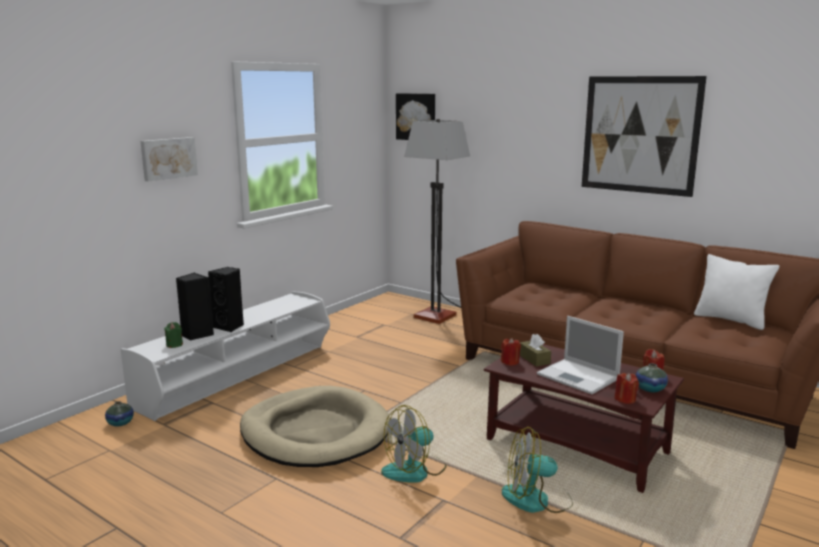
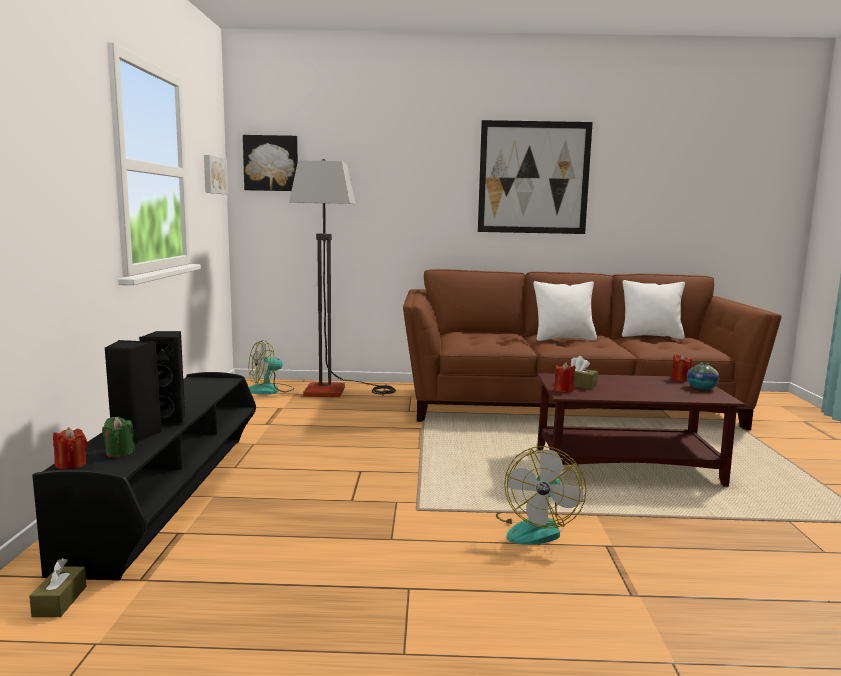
camera: 35 degrees left, 5 degrees down
(120, 423) = (60, 601): vase -> brown tissue box
(168, 158) = (51, 165): picture -> picture (213, 175)
(239, 376) = (174, 494): white tv stand -> black tv stand
(315, 432) = (374, 526): beige dog bed -> none
(536, 499) = (672, 517): fan -> fan (270, 390)
(579, 377) = (638, 390): laptop -> none
(621, 308) = (563, 339): none -> white pillow
(625, 399) = (704, 397): red candle -> red candle (71, 465)

